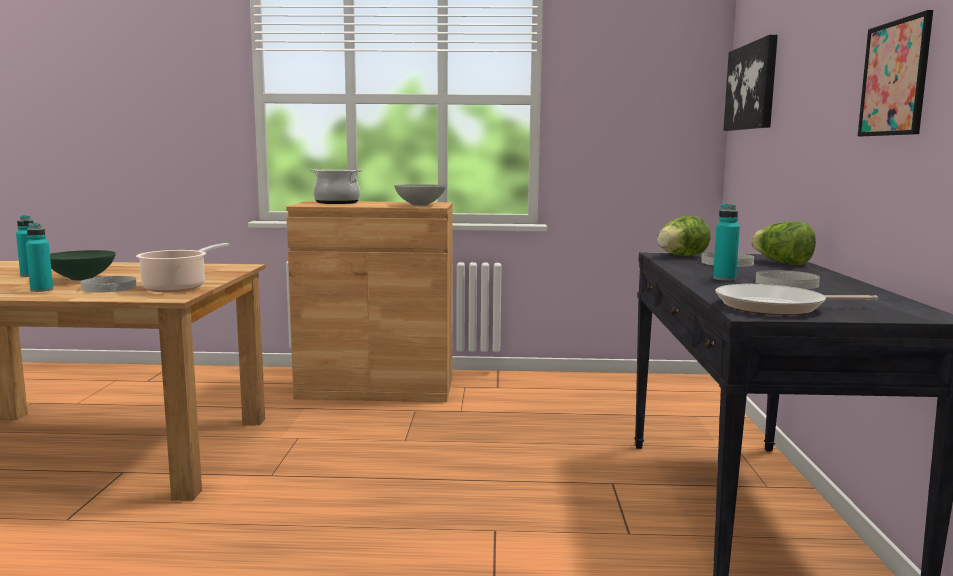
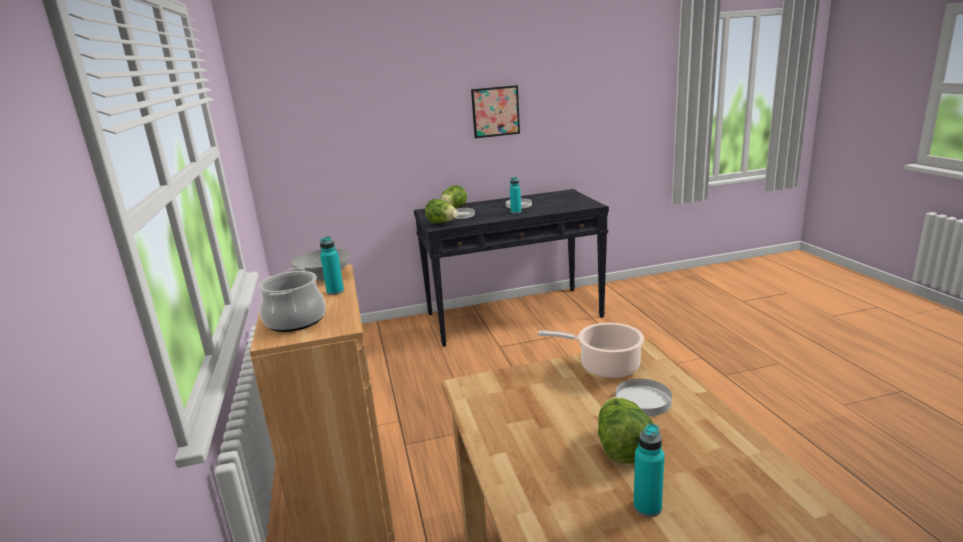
camera: 105 degrees left, 10 degrees up
(41, 290) = (696, 432): turquoise bottle -> turquoise bottle (335, 291)
(82, 278) = (622, 448): green bowl -> lettuce
(751, 87) = (301, 117): picture -> none
(776, 307) = (575, 203): frying pan -> none

